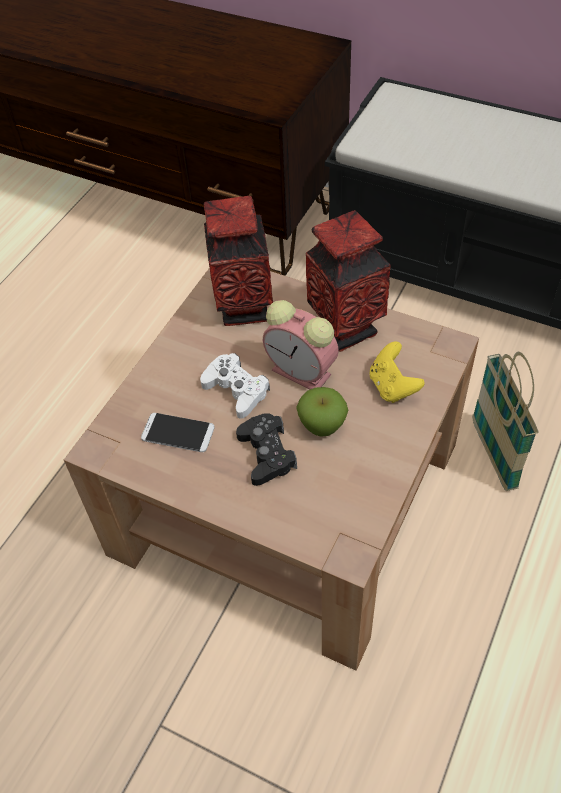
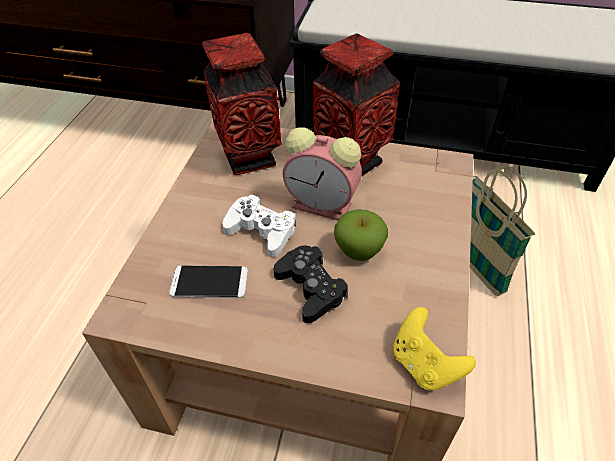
camera: 15 degrees left, 5 degrees down
(392, 386) = (413, 205): yellow game controller -> yellow game controller (424, 364)

